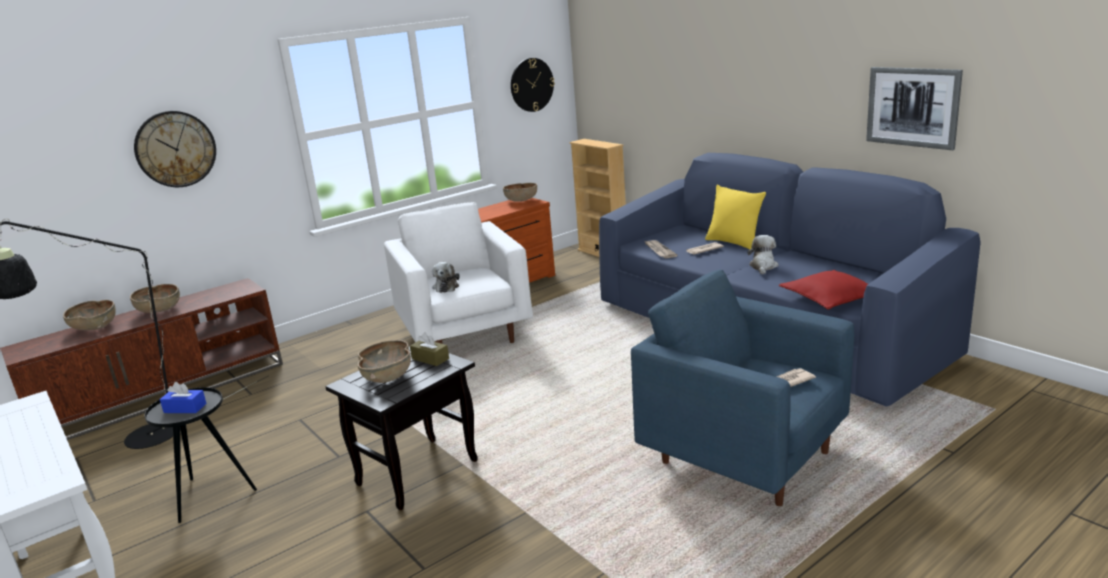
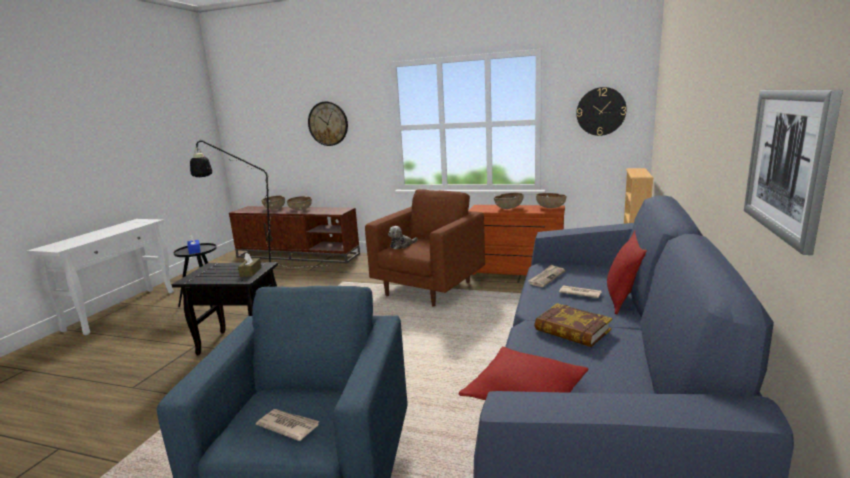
camera: 55 degrees right, 5 degrees down
(388, 377) = (221, 271): brown bowl -> brown bowl (509, 208)
(465, 335) = (429, 289): white armchair -> brown armchair
(734, 243) = (622, 300): yellow pillow -> red pillow
(763, 266) = (572, 330): plush toy -> book

